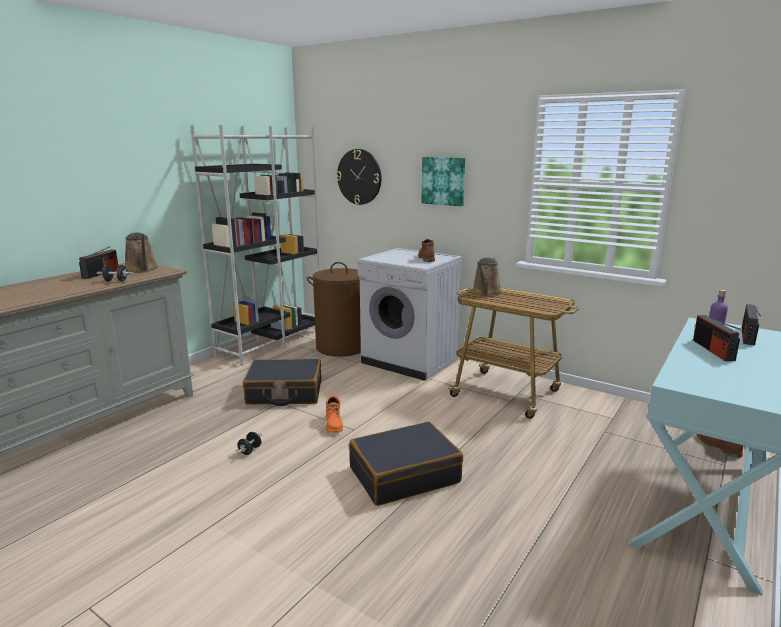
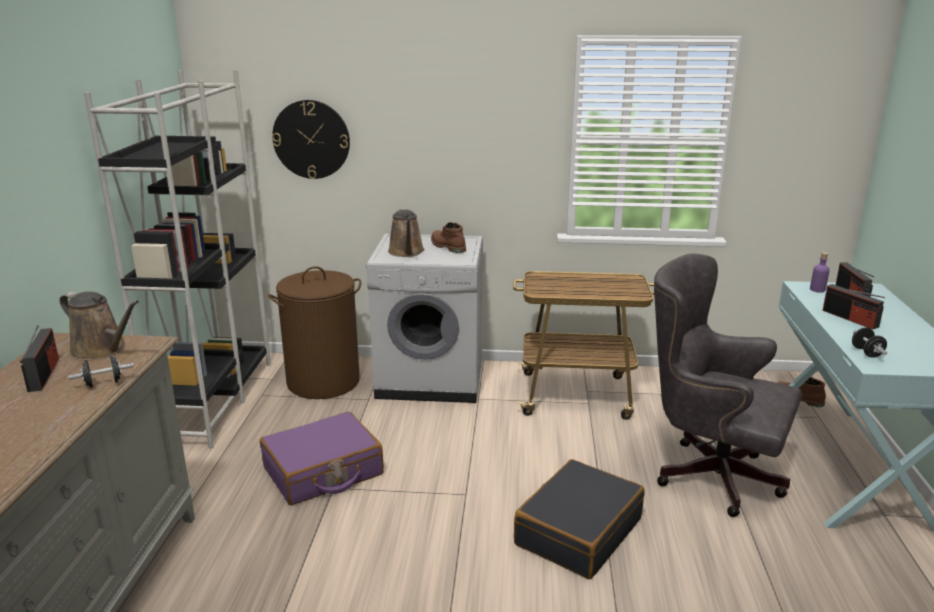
camera: 30 degrees left, 5 degrees up
(250, 450) = (372, 568): black dumbbell -> black dumbbell (866, 352)
(284, 393) = (323, 472): black suitcase -> purple suitcase
(334, 425) = (436, 496): orange boot -> none
(443, 181) = (449, 141): picture -> none
(485, 292) = (546, 282): brown watering can -> brown watering can (406, 252)
(557, 474) = (709, 475): none -> grey office chair

